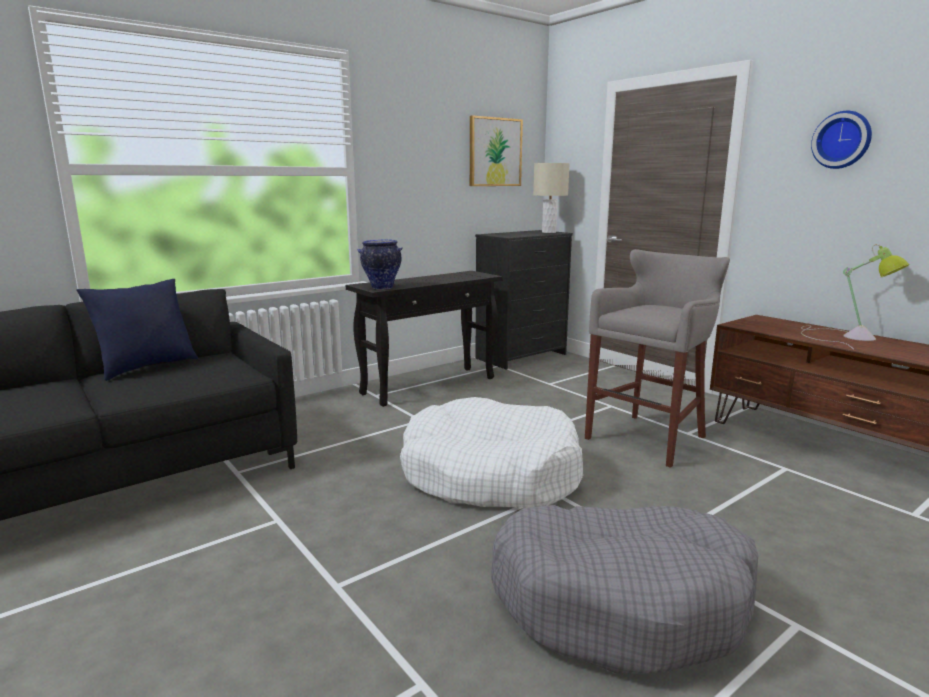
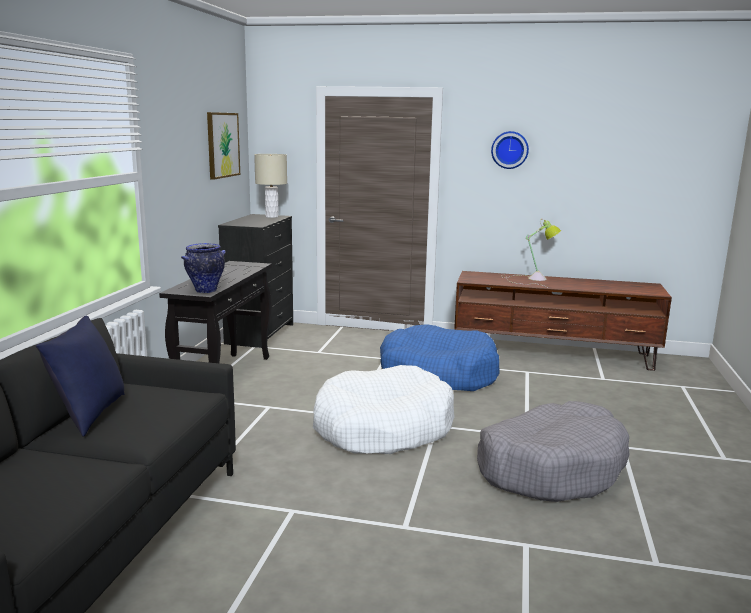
camera: 40 degrees left, 0 degrees up
(649, 437) = (438, 374): grey stool -> blue dog bed

